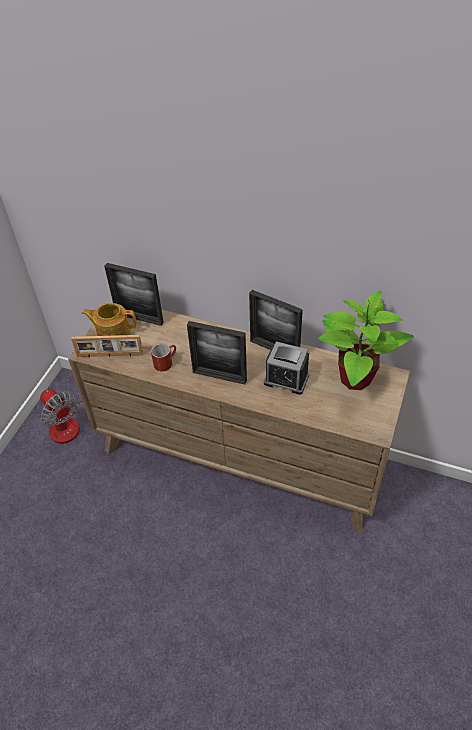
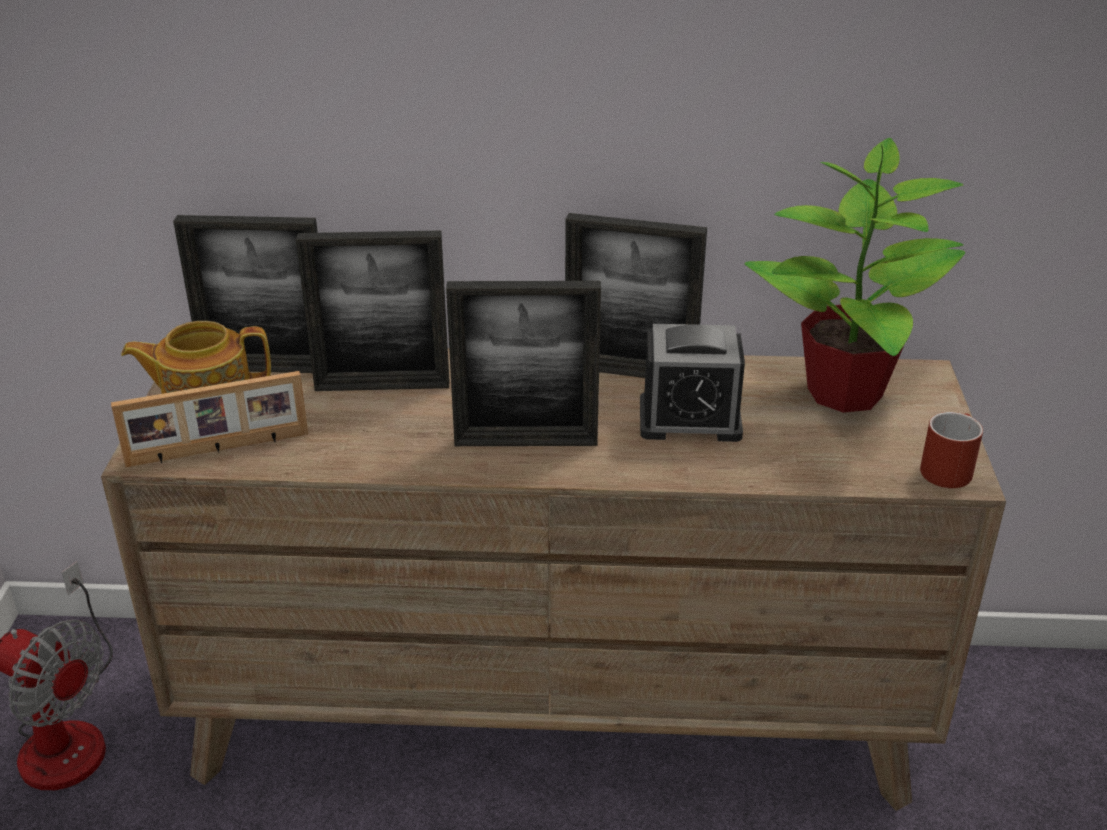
camera: 20 degrees left, 15 degrees down
(165, 362) = (374, 437): red mug -> red mug (947, 467)
(178, 336) = (382, 386): none -> picture frame

